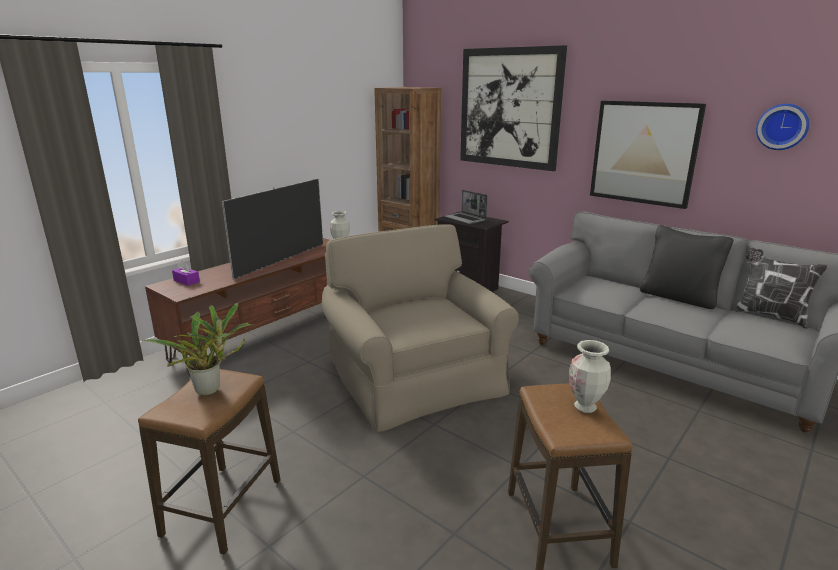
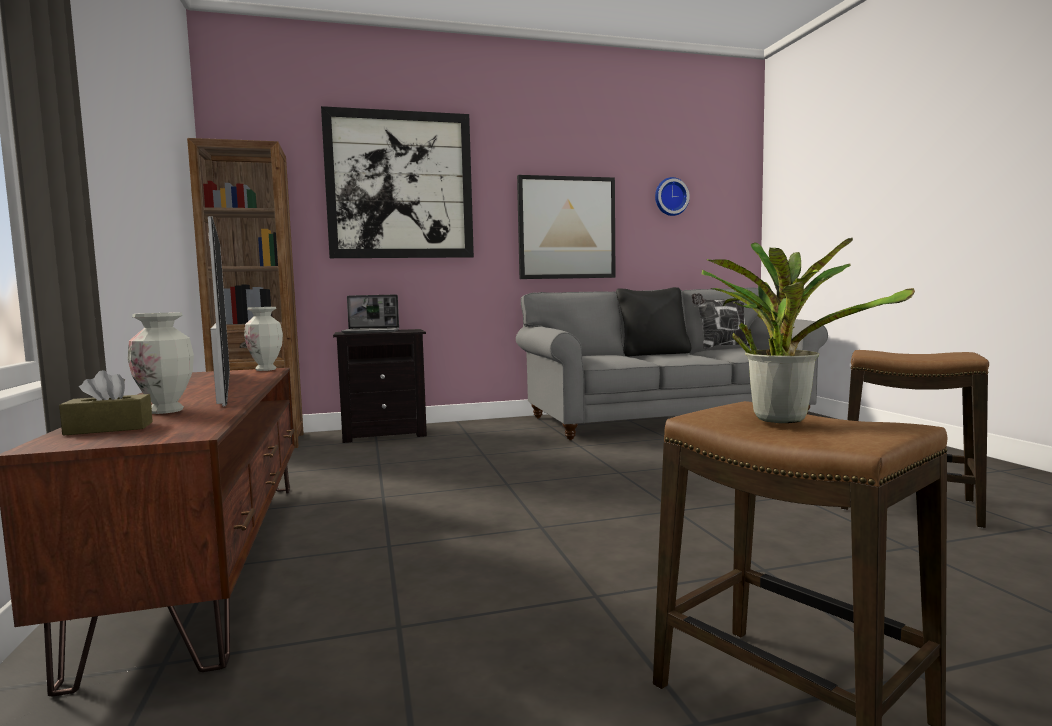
camera: 55 degrees left, 15 degrees down
(186, 281) = (109, 428): purple tissue box -> brown tissue box
(414, 376) = (549, 496): beige armchair -> none
(585, 407) = (906, 352): vase -> vase (166, 411)

